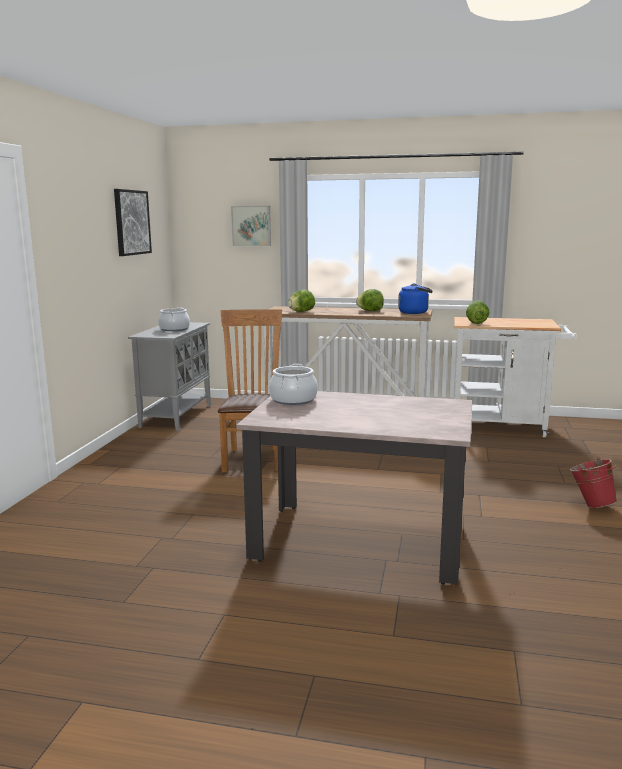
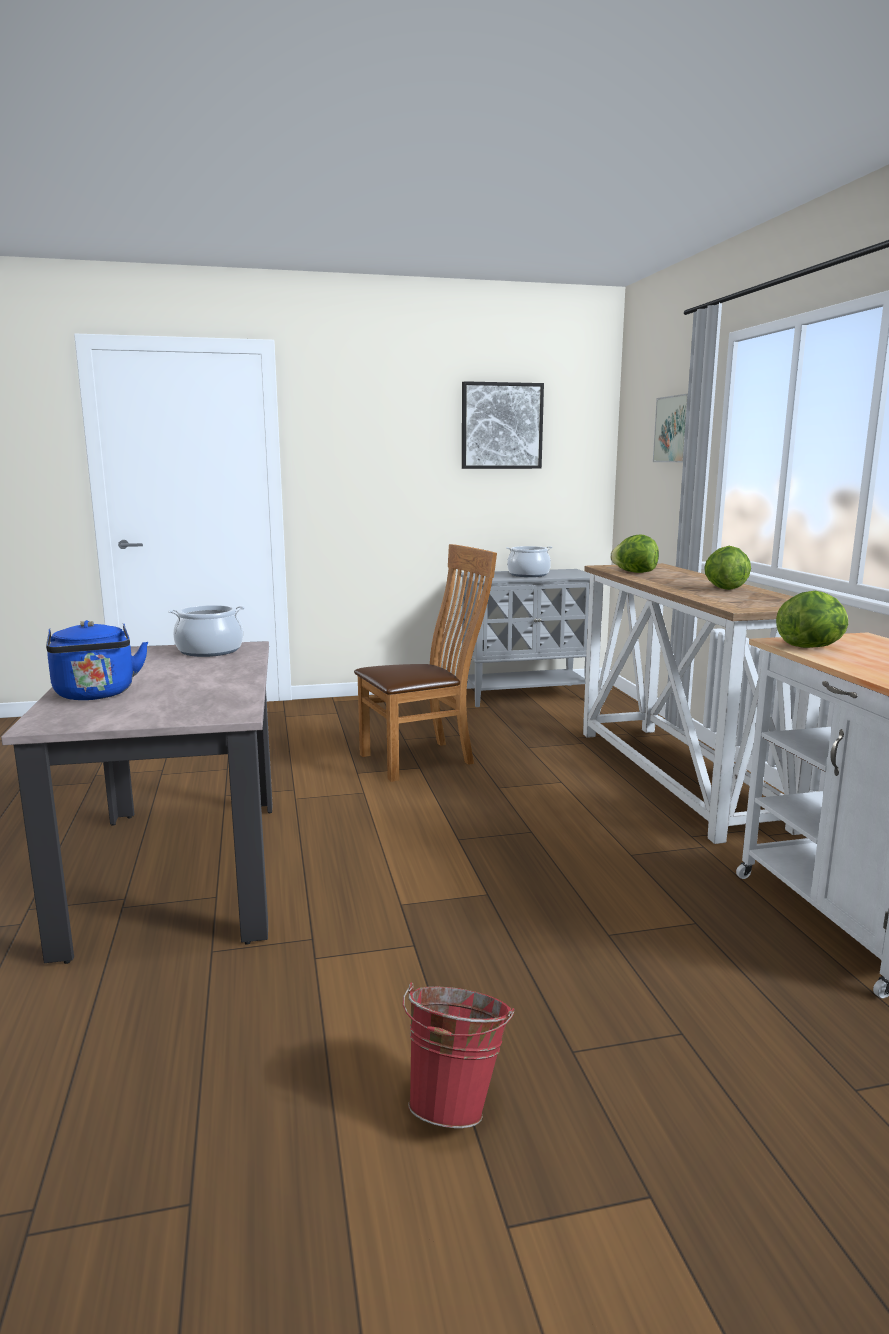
camera: 65 degrees right, 0 degrees up
(415, 312) = (767, 604): blue kettle -> blue kettle (96, 695)

